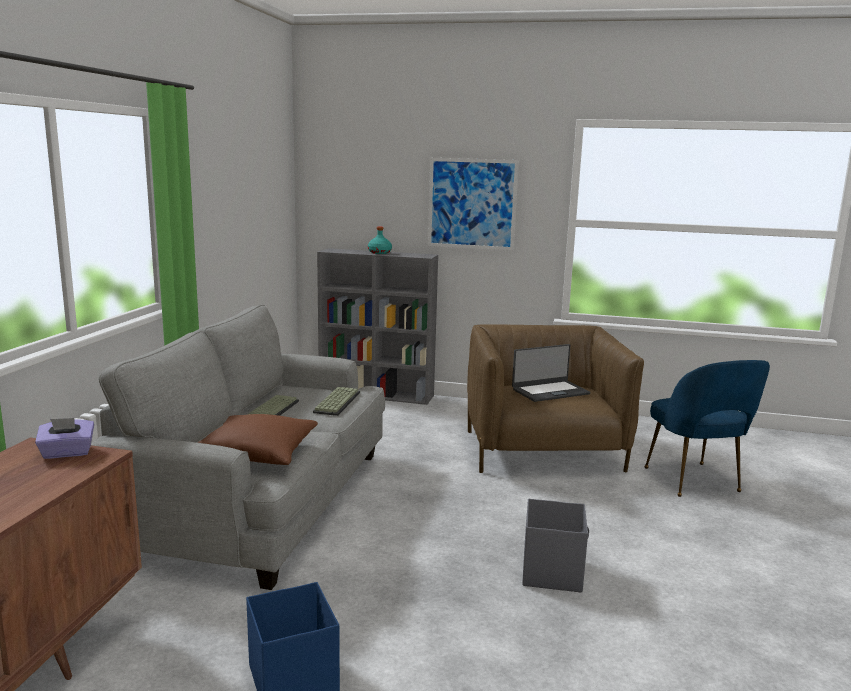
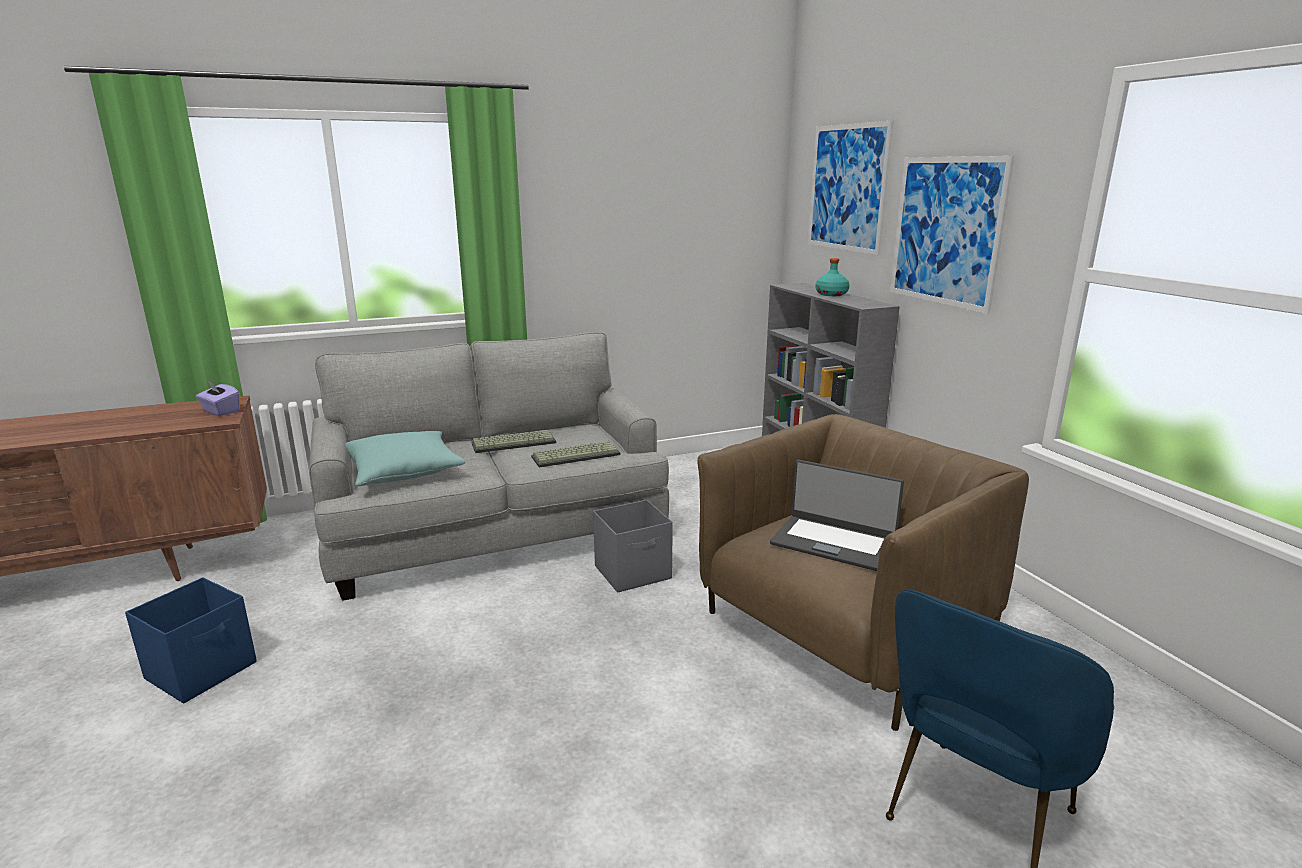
camera: 55 degrees right, 5 degrees up
(257, 454) = (404, 472): brown pillow -> turquoise pillow
(371, 176) = (847, 188): none -> picture
(552, 572) = (506, 758): grey storage box -> grey storage box (634, 572)

